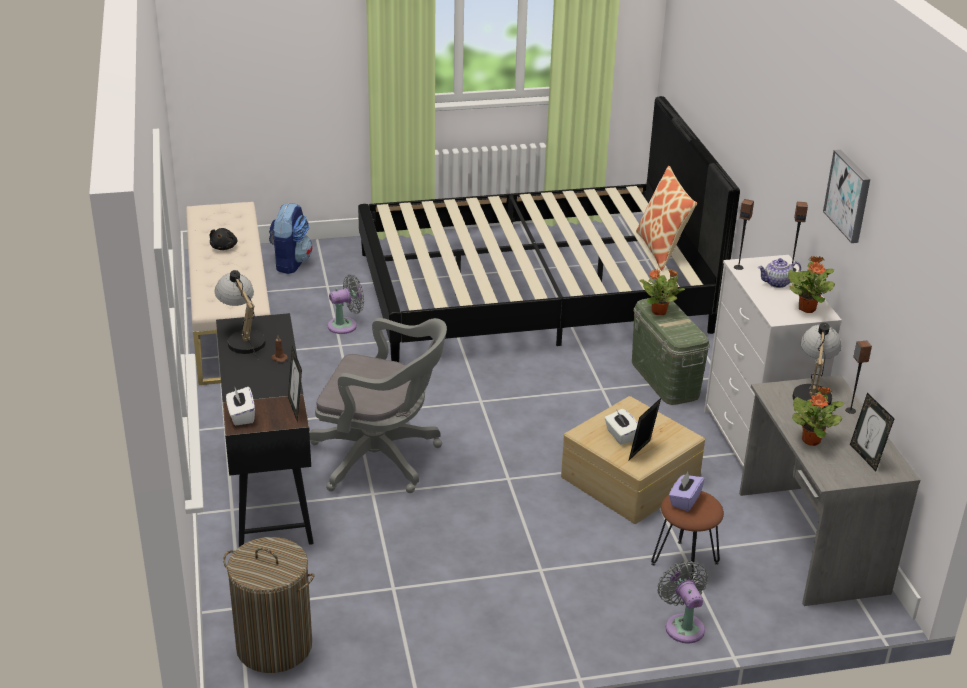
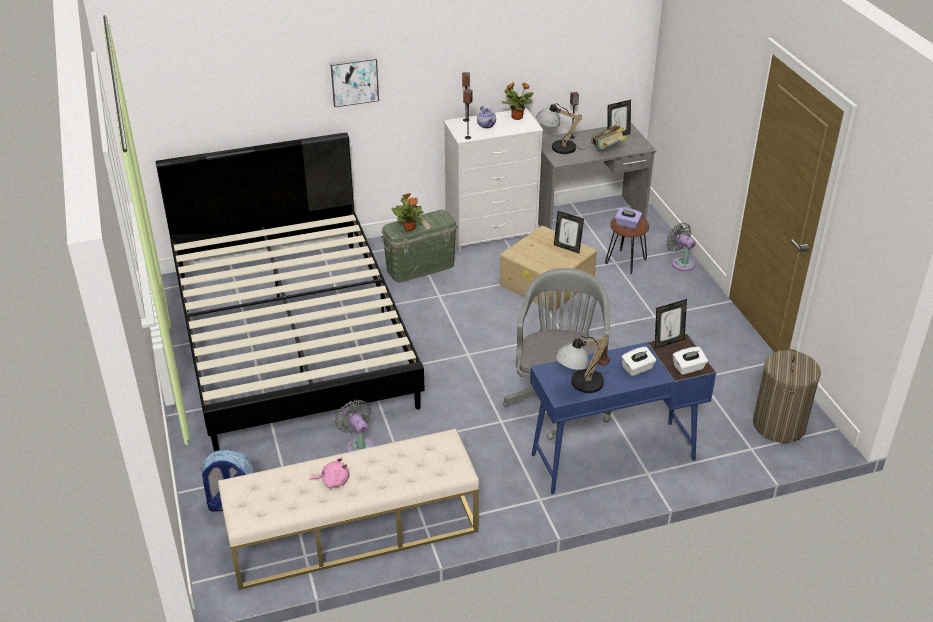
camera: 95 degrees left, 5 degrees up
(224, 247) = (333, 481): black plush toy -> pink plush toy
(268, 486) = (612, 457): black desk -> blue desk
(620, 435) = (551, 256): white tissue box -> white tissue box (637, 369)
(661, 249) = (297, 232): pillow -> none
(683, 625) = (681, 263): grey fan -> grey fan turned 75 degrees clockwise
(811, 440) = (608, 150): potted plant -> book
(849, 195) = (501, 40): picture -> picture (354, 81)

